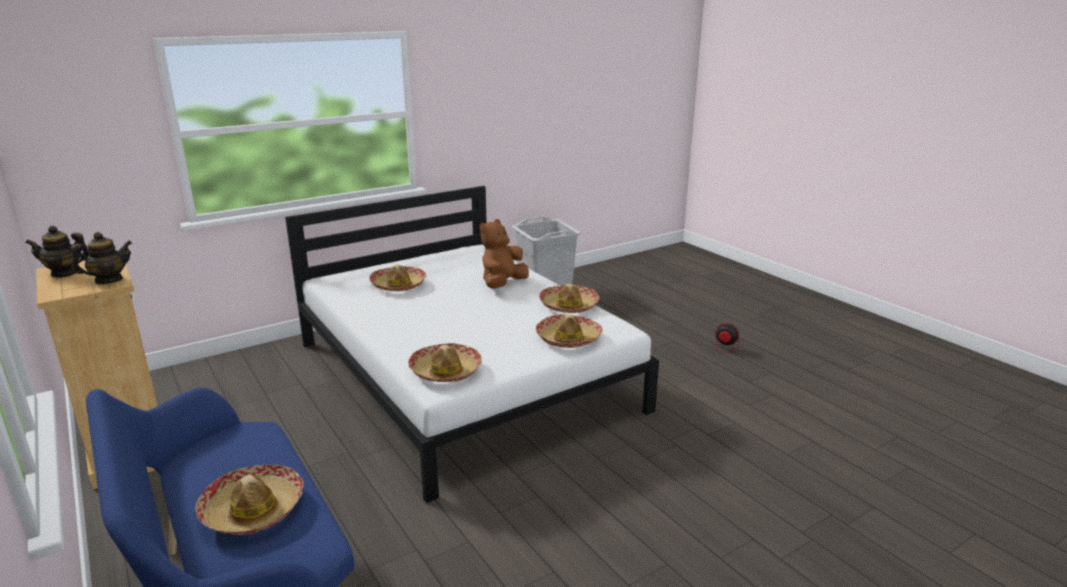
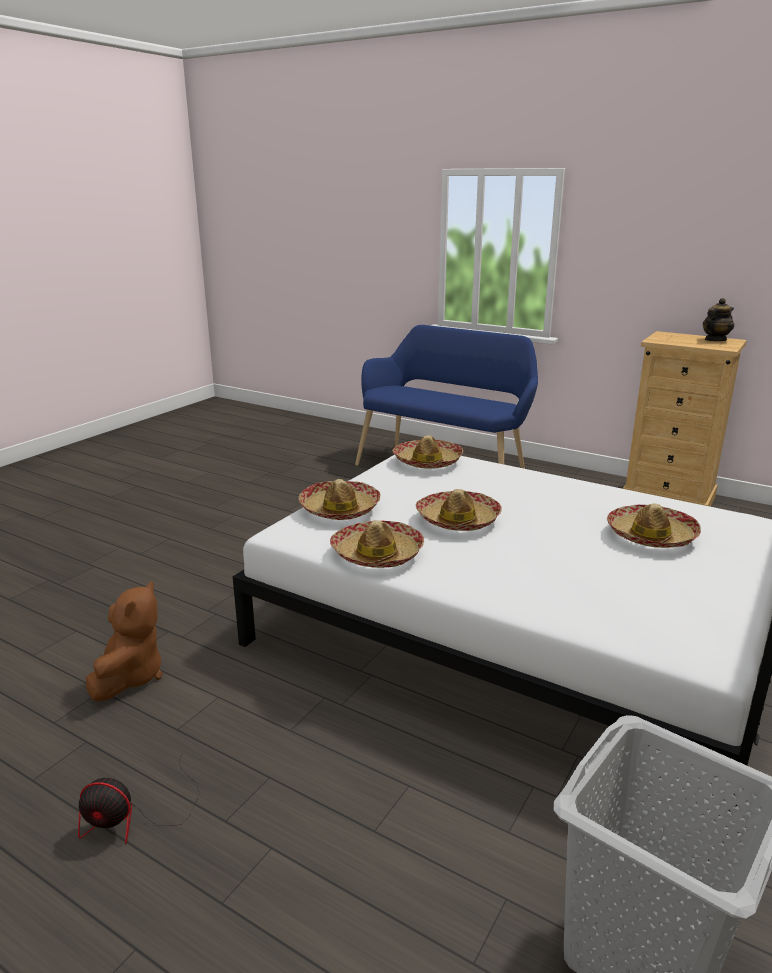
camera: 155 degrees right, 0 degrees up
(108, 280) = (668, 341): teapot -> none
(253, 509) = (428, 394): hat -> hat (458, 520)
(503, 284) = (515, 571): brown plush toy -> brown plush toy (130, 676)

